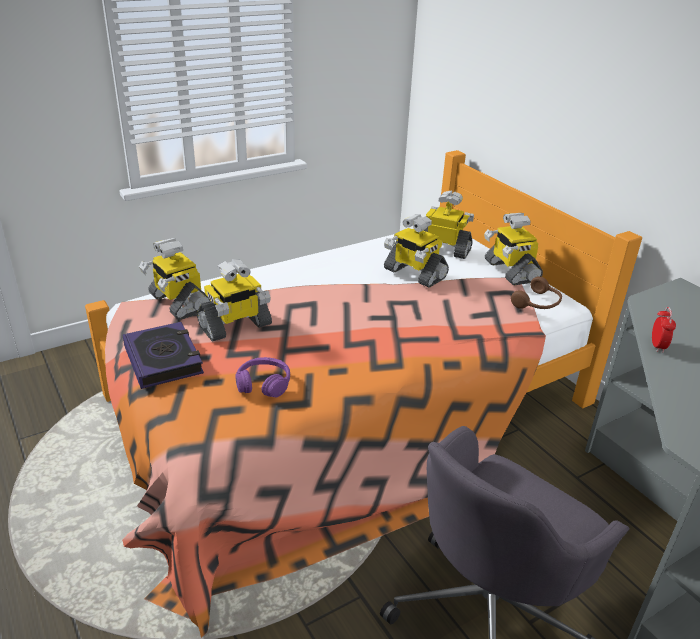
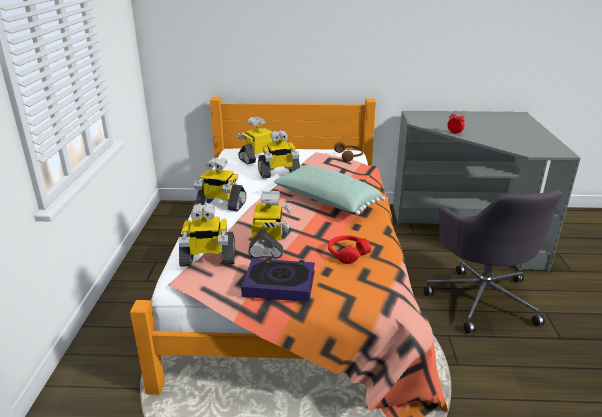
camera: 55 degrees left, 5 degrees down
(263, 384) = (347, 254): purple headphones -> red headphones
(377, 328) = (326, 201): none -> green pillow
(510, 271) = (310, 150): toy robot -> toy robot (221, 204)

